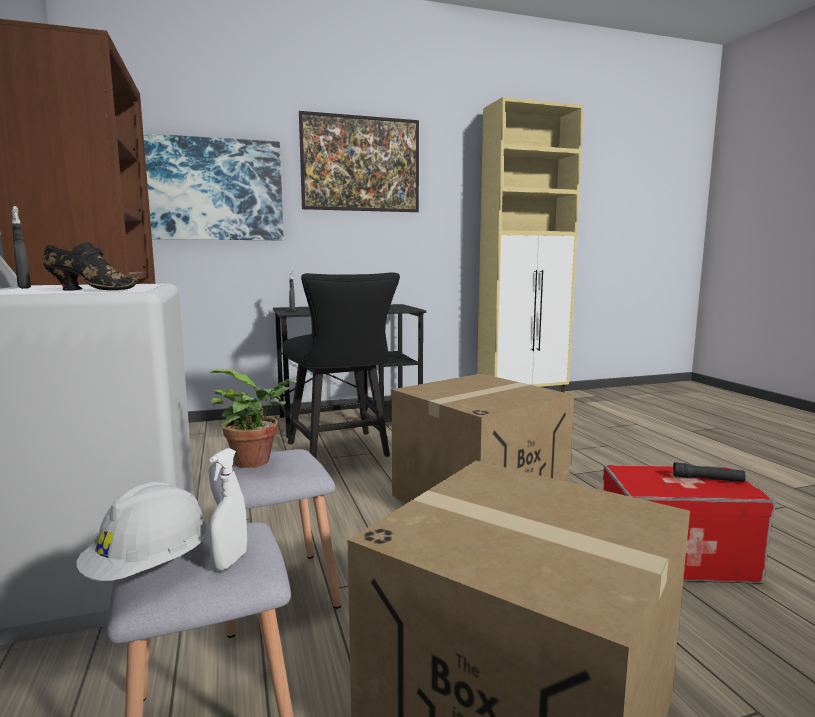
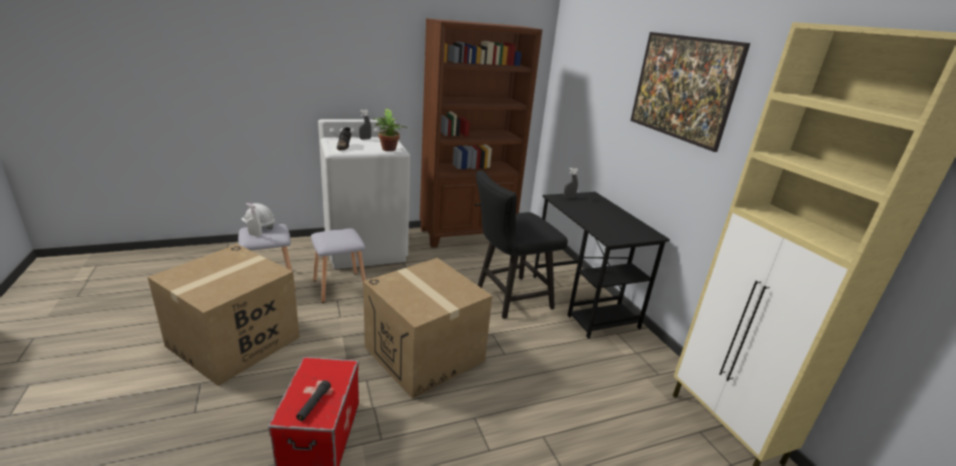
camera: 85 degrees right, 15 degrees up
(206, 189) = (591, 92): picture -> none
(257, 461) = (340, 233): potted plant -> potted plant (389, 150)

